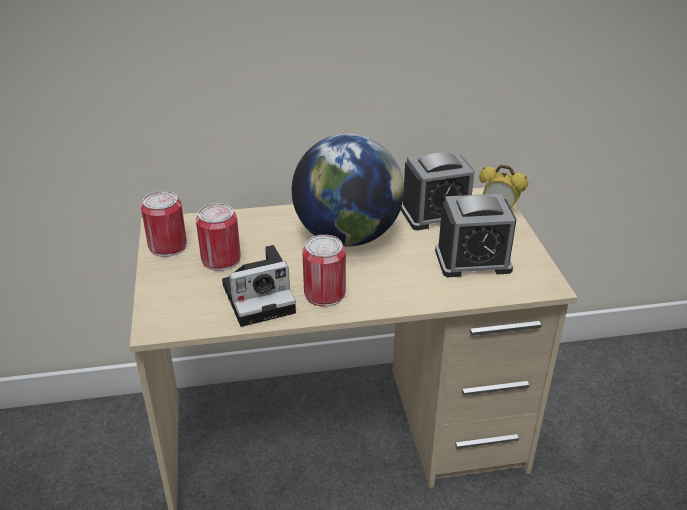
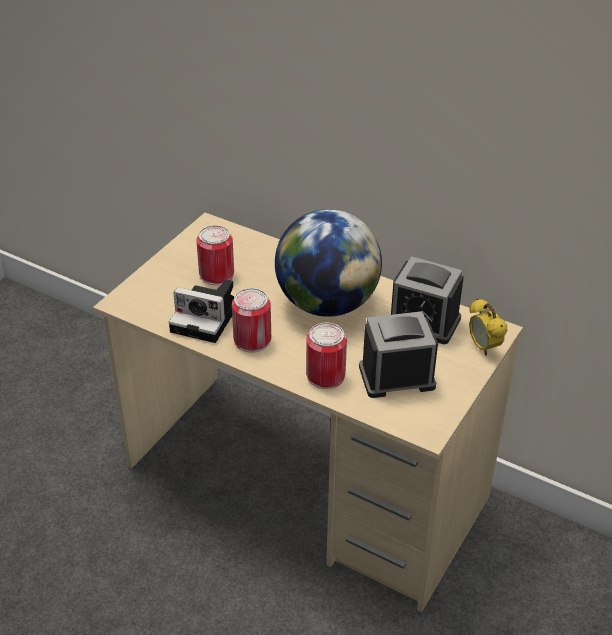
camera: 40 degrees right, 5 degrees up
(167, 246) = (195, 245): can -> can (325, 375)
(473, 260) = (396, 377): alarm clock -> alarm clock turned 135 degrees clockwise

